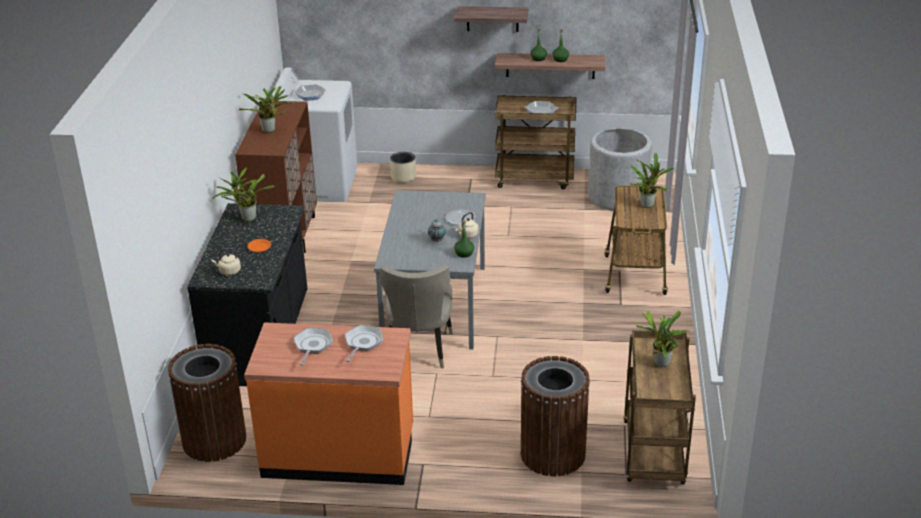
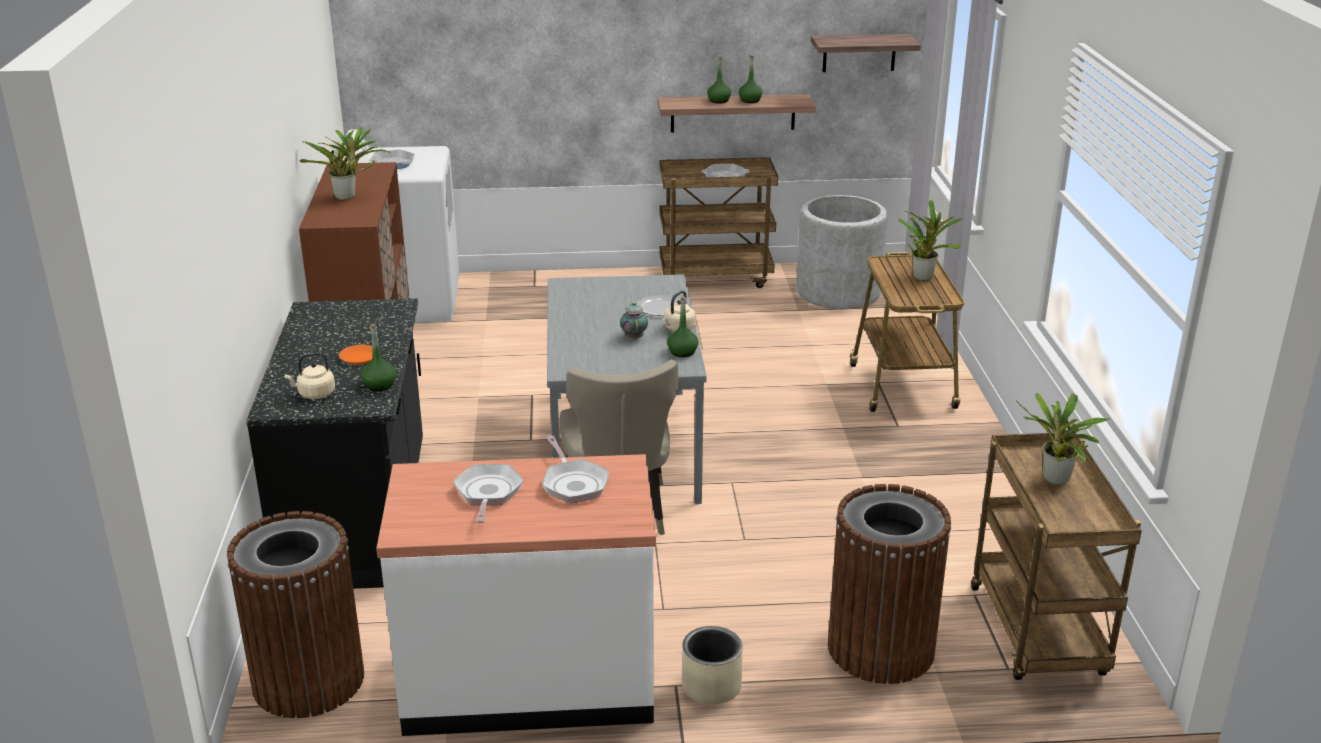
camera: 10 degrees left, 5 degrees down
(246, 218) = (328, 320): potted plant -> none
(267, 268) = (379, 385): none -> green bottle
(338, 453) = (529, 682): orange counter -> white counter
(363, 344) = (573, 483): frying pan -> frying pan turned 150 degrees clockwise
(404, 177) = (528, 286): beige planter -> beige planter (712, 686)
(492, 19) = (651, 46): shelf -> shelf (859, 53)

